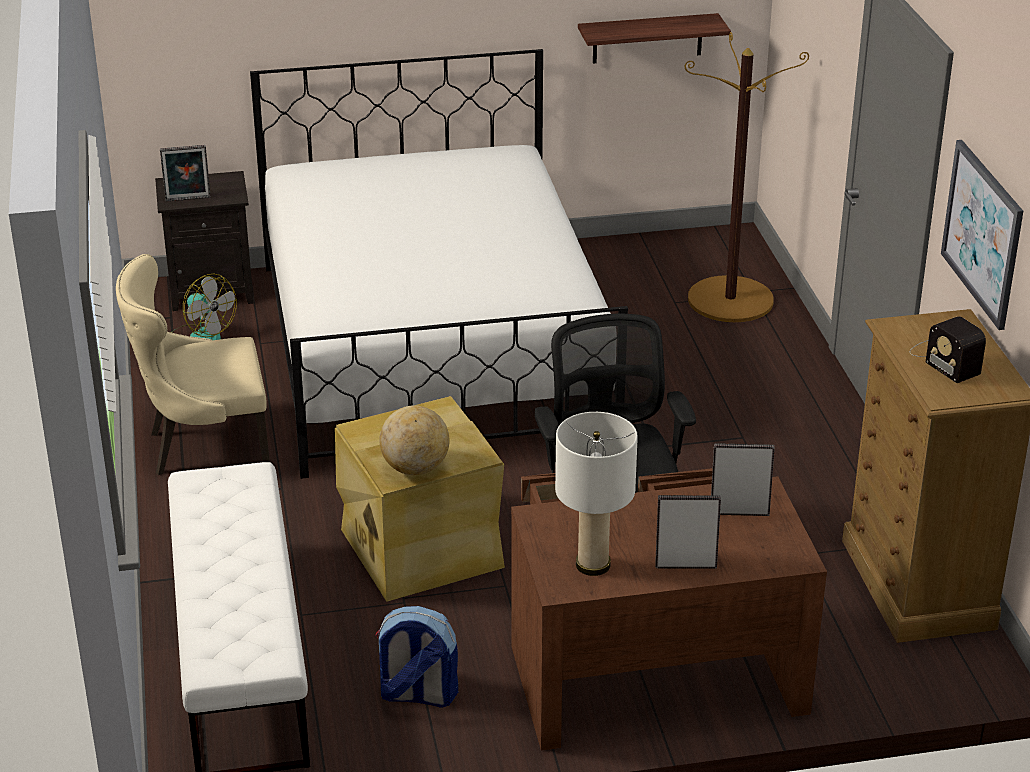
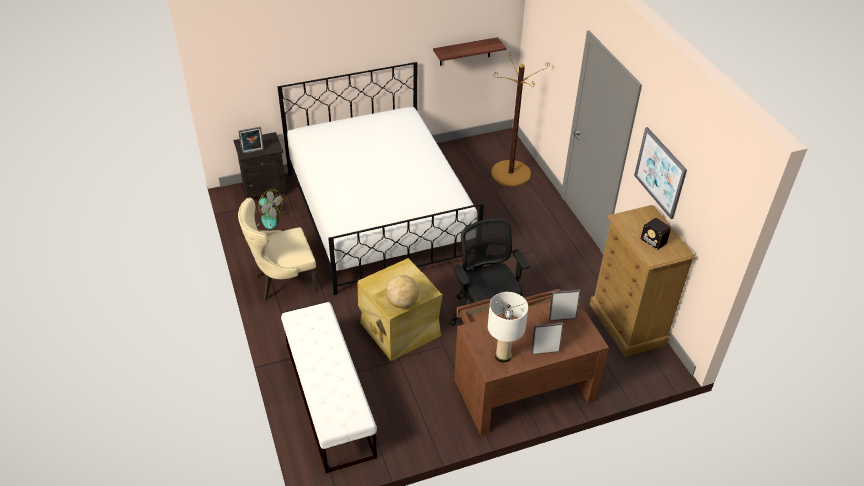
camera: 10 degrees left, 10 degrees up
(417, 695) = (417, 411): backpack -> none

